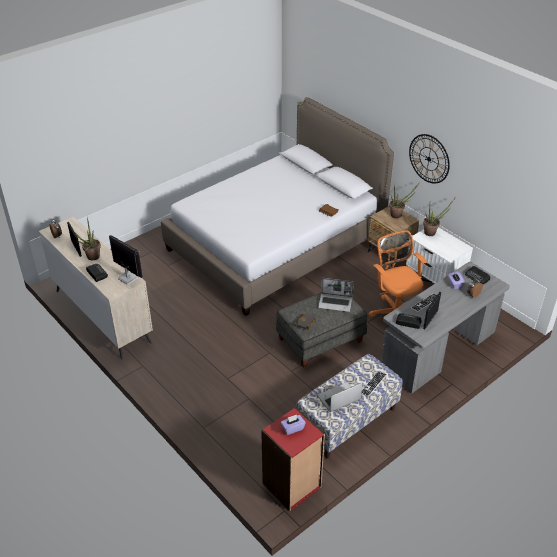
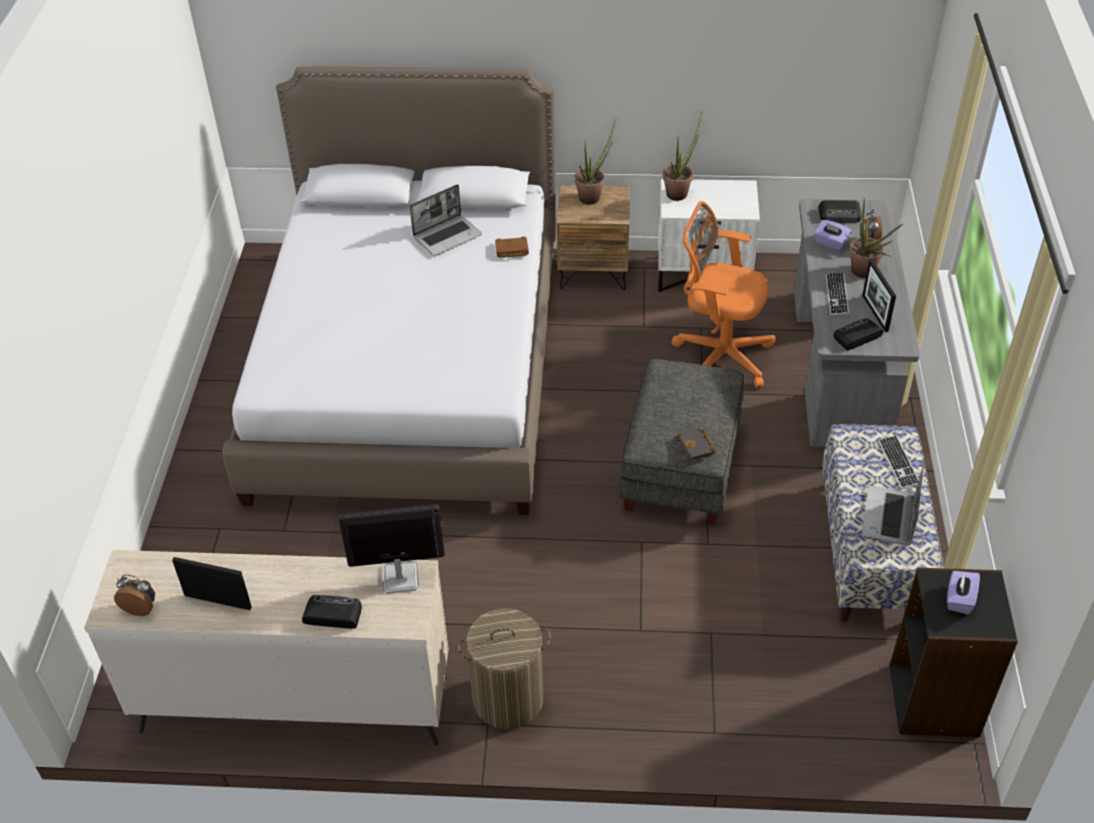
camera: 45 degrees left, 5 degrees up
(92, 258) = (278, 595): potted plant -> potted plant (866, 273)
(159, 364) = (508, 698): none -> laundry basket
(292, 486) = (935, 700): red bookcase -> black bookcase
(335, 303) = (691, 386): laptop -> laptop (447, 236)
(429, 158) = (630, 66): wall clock -> none

